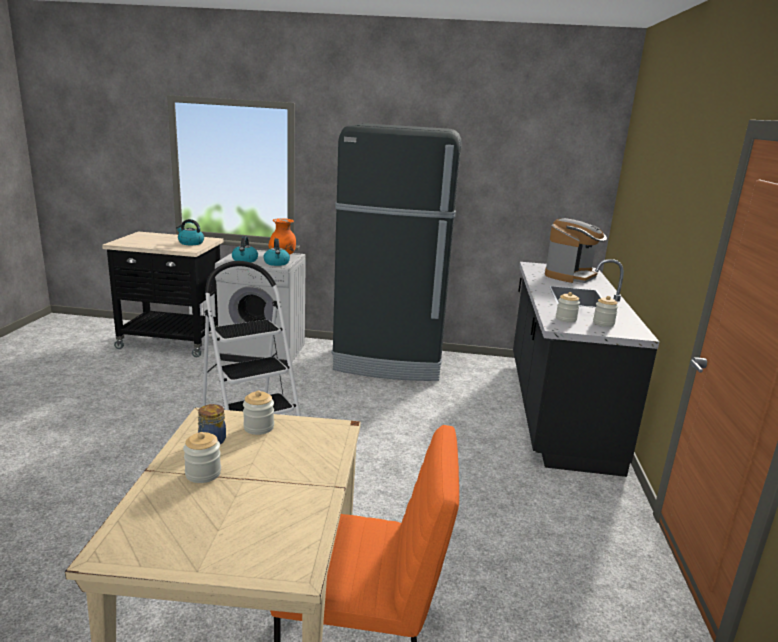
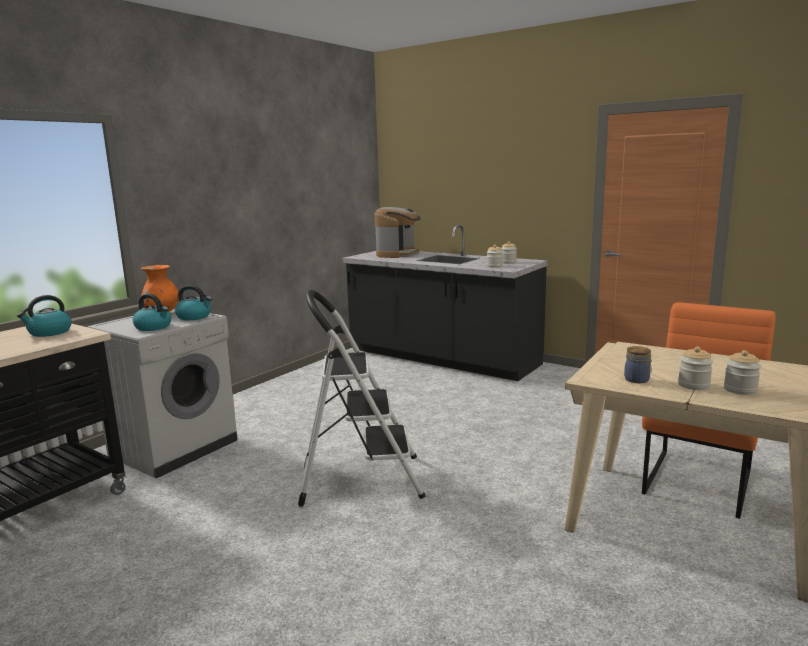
camera: 60 degrees left, 5 degrees down
(259, 427) = (614, 365): jar -> jar (740, 390)
(390, 361) = (291, 392): black fridge -> none
(570, 276) = (398, 254): coffee machine -> coffee machine turned 45 degrees clockwise

